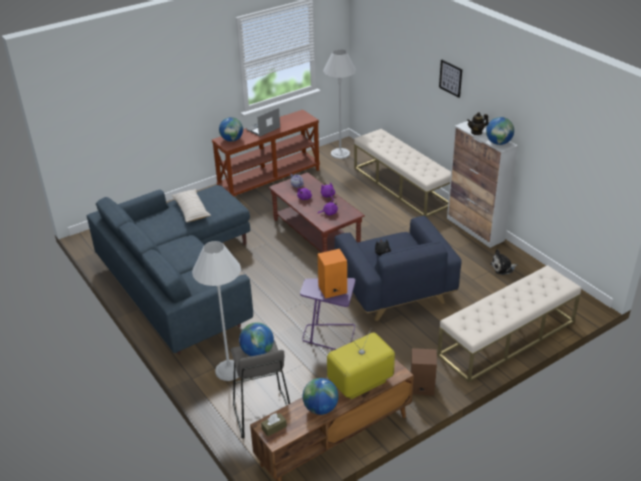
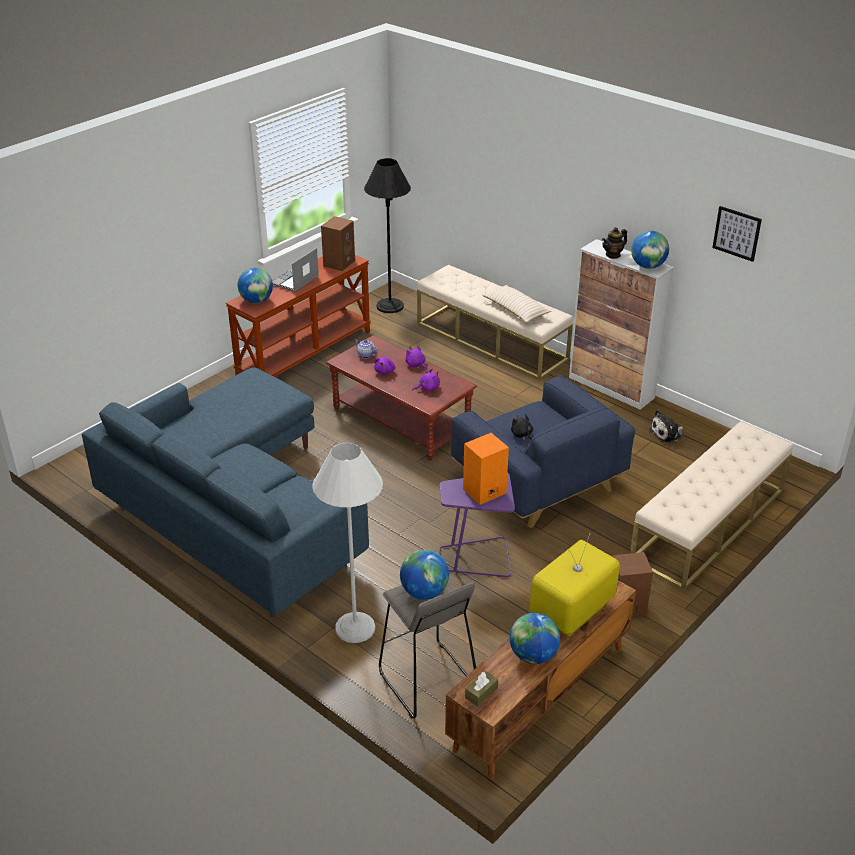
camera: 15 degrees left, 0 degrees up
(191, 210) = (231, 408): beige pillow -> beige pillow (515, 310)
(297, 119) = (339, 263): none -> brown speaker
(340, 154) = (390, 306): white floor lamp -> black floor lamp
(450, 78) = (562, 185): picture -> picture (736, 233)

